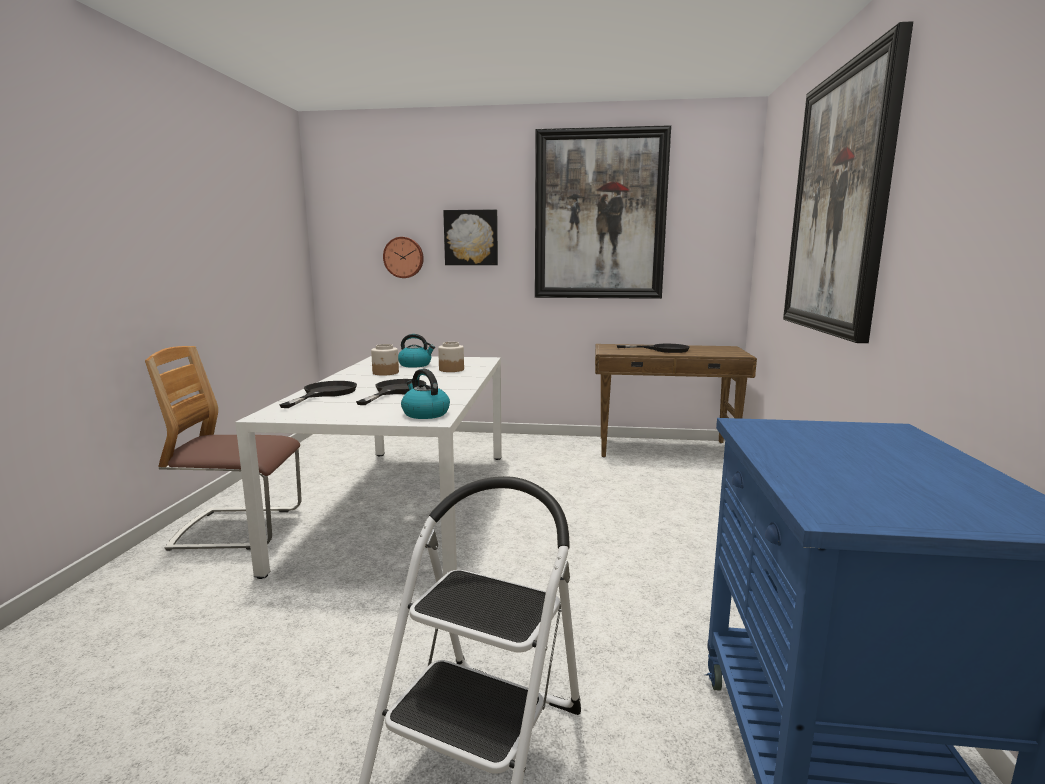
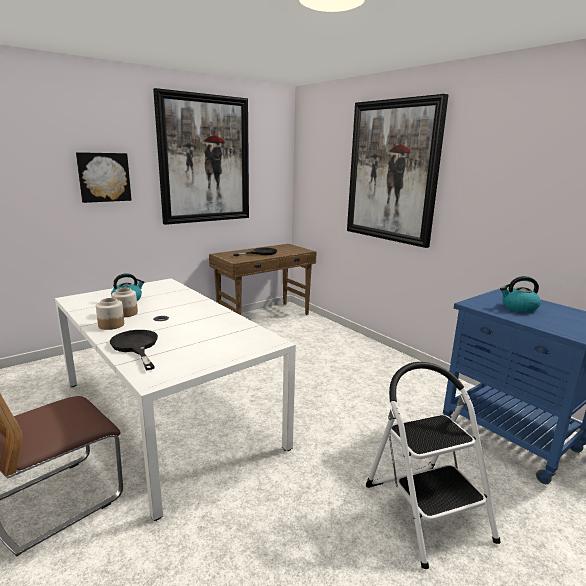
camera: 45 degrees left, 5 degrees up
(395, 391) = (185, 328): black frying pan -> none
(404, 257) = (35, 197): wall clock -> none
(425, 413) = (257, 340): kettle -> kettle (518, 307)
(451, 369) = (169, 298): jar -> jar (111, 325)

